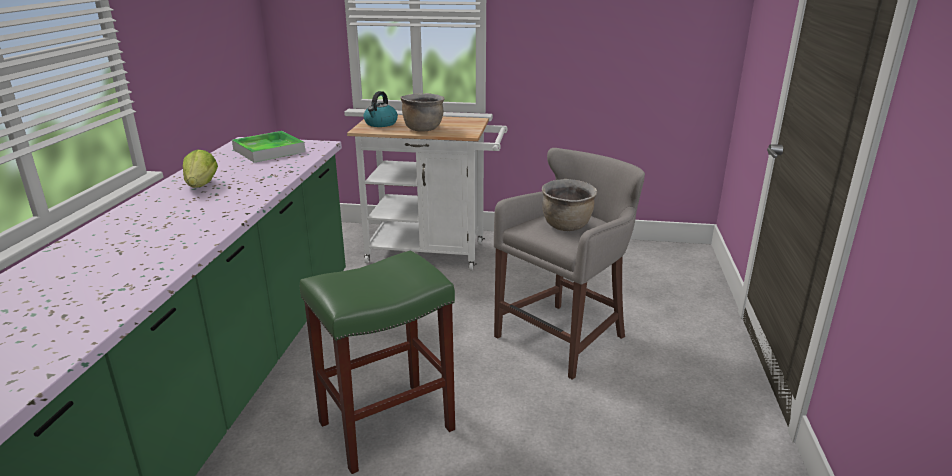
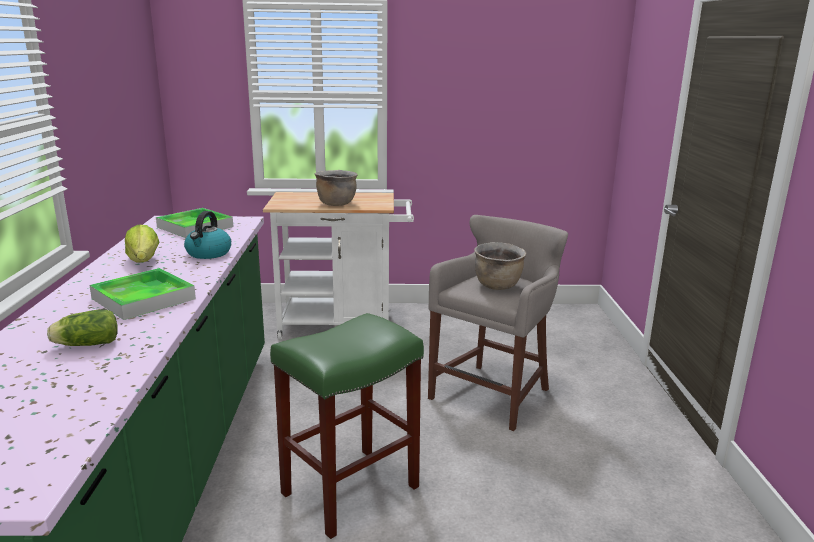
camera: 10 degrees left, 5 degrees down
(100, 273) = (85, 344): none -> lettuce
(179, 226) = (143, 298): none -> tray
(380, 124) = (292, 200): kettle -> kettle (208, 253)

